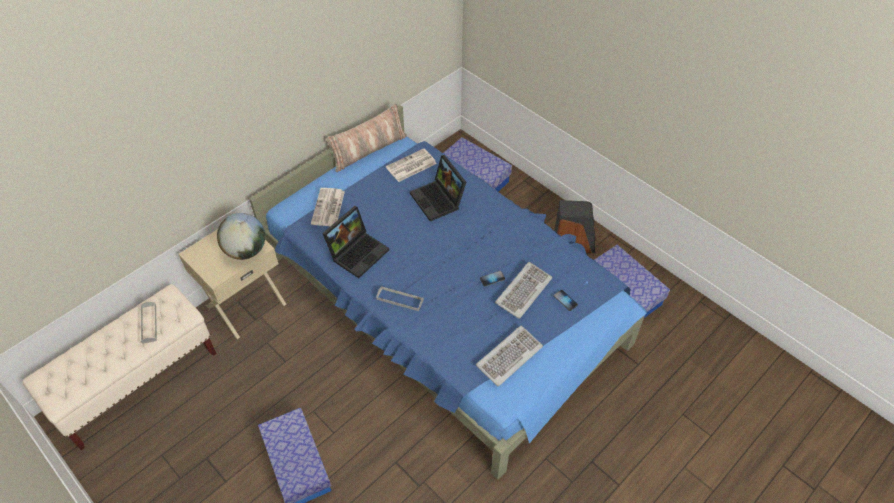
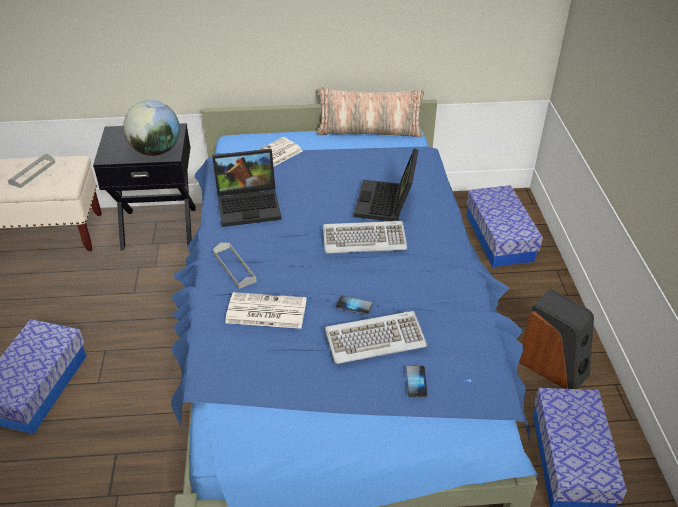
camera: 40 degrees right, 10 degrees down
(245, 304) = (159, 226): beige nightstand -> black nightstand
(411, 166) = (394, 161): newspaper -> newspaper (265, 311)
(509, 356) = (278, 395): keyboard -> keyboard (364, 239)

